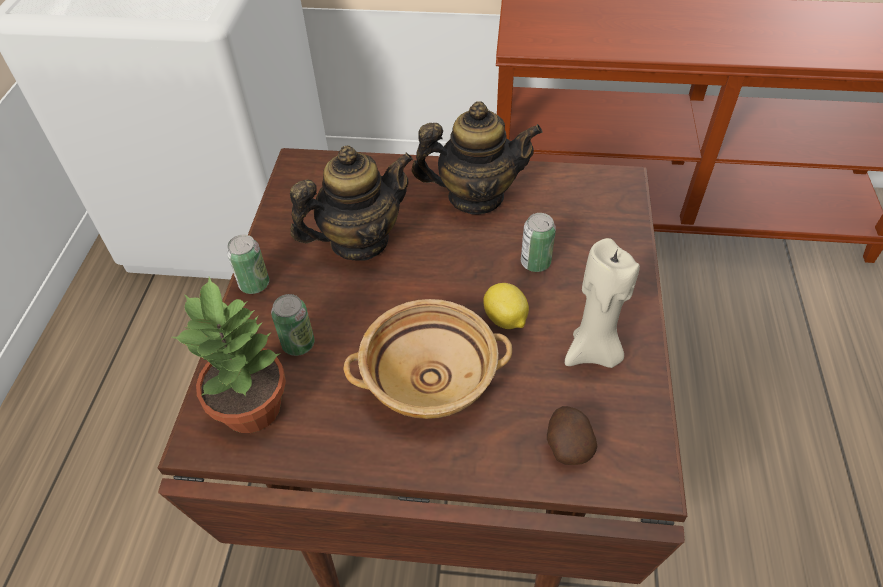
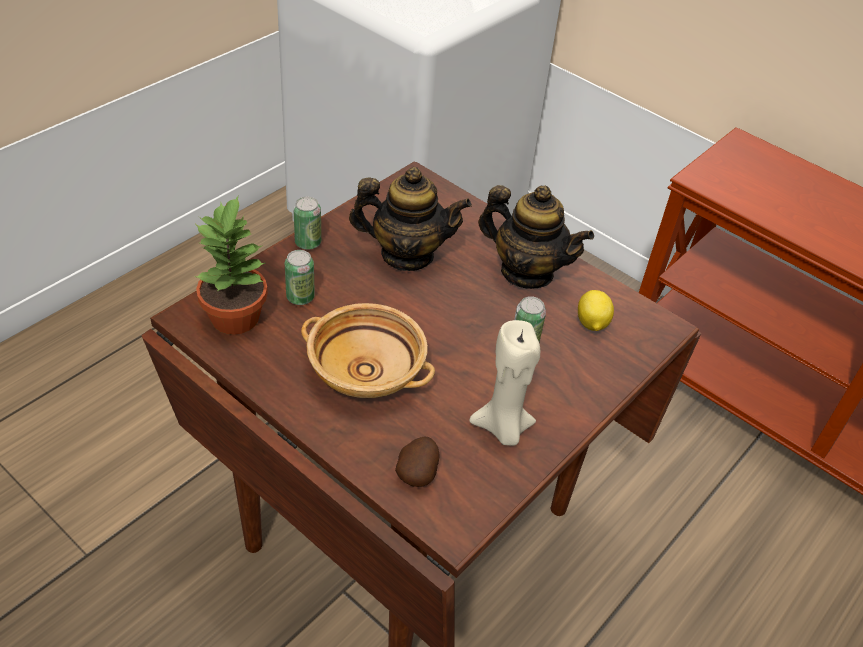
camera: 30 degrees right, 5 degrees down
(505, 320) = (459, 367): lemon -> lemon (591, 324)

